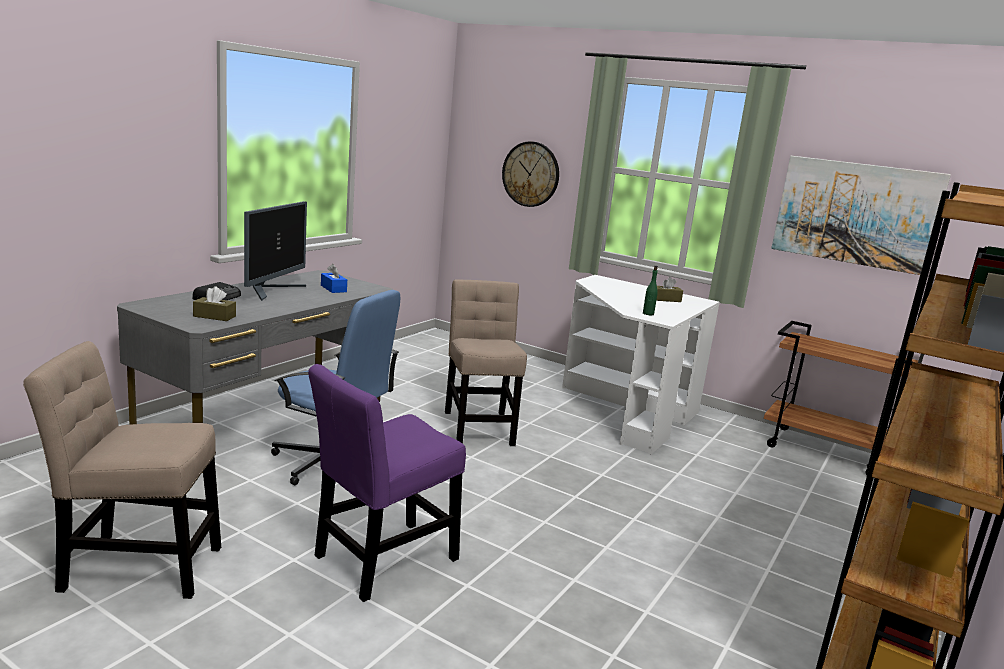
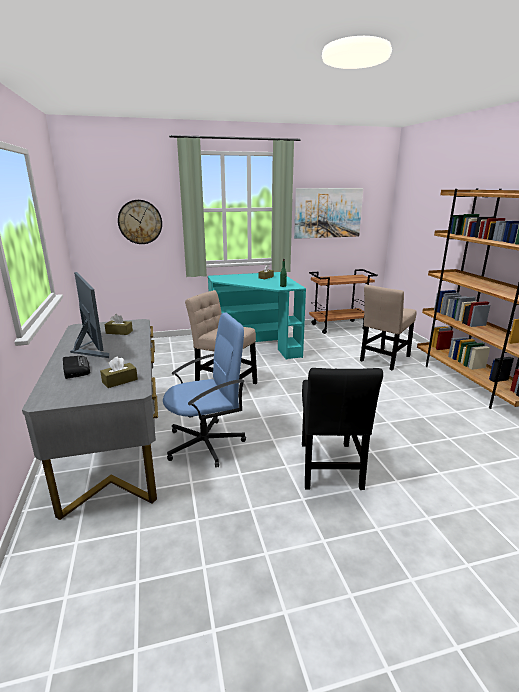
camera: 45 degrees left, 5 degrees up
(135, 566) = (252, 574): beige chair -> beige chair (384, 359)
(333, 289) = (119, 332): blue tissue box -> brown tissue box
(381, 561) = (330, 468): purple chair -> black chair
(625, 411) = (257, 344): white desk -> turquoise desk

